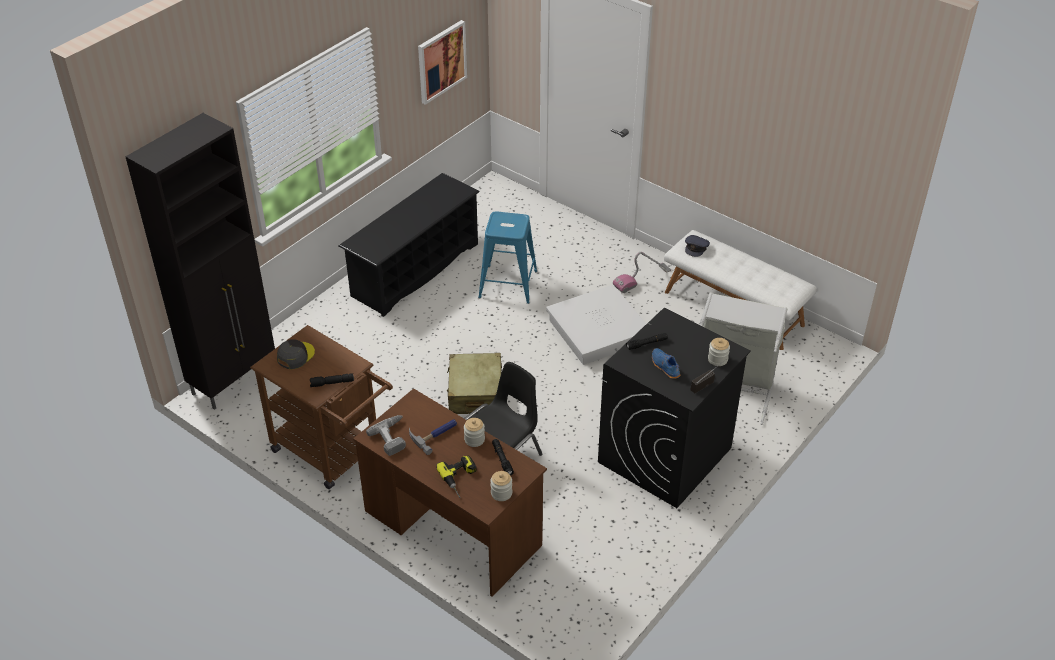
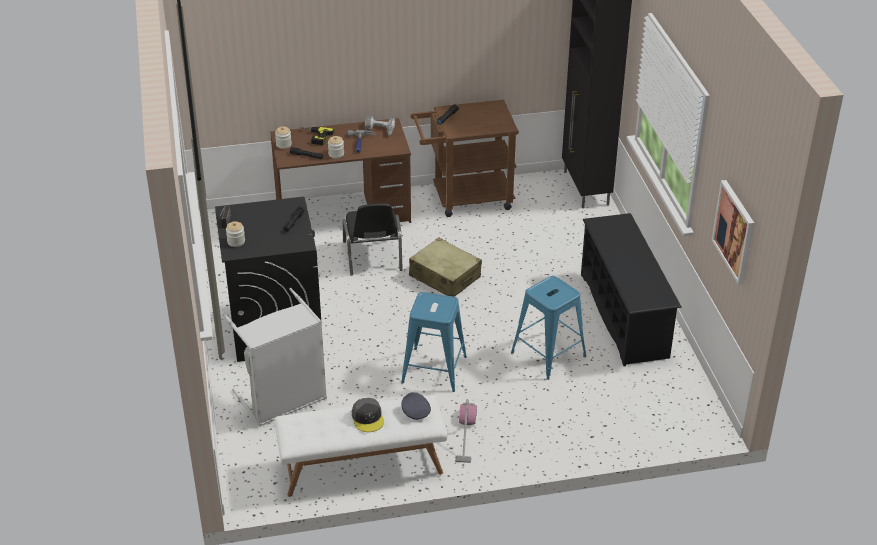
camera: 130 degrees right, 5 degrees down
(295, 356) = (491, 115): grey cap -> grey cap (368, 418)
(597, 331) = (434, 370): white storage box -> blue stool
(664, 367) = (264, 217): blue shoe -> none

